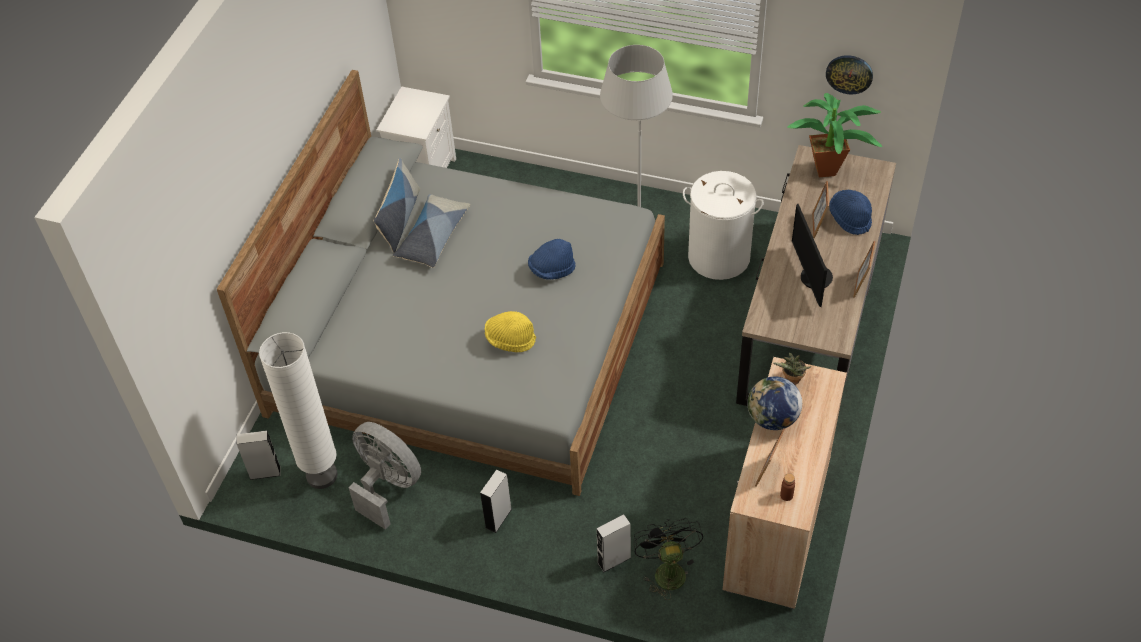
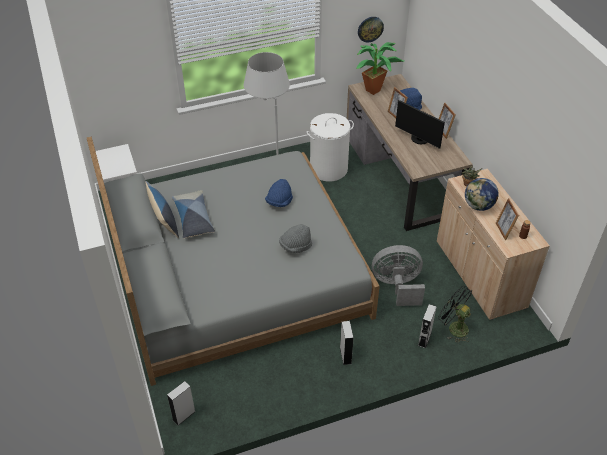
camera: 40 degrees left, 5 degrees down
(322, 475) = (221, 395): white floor lamp -> none
(387, 485) = (266, 377): grey fan -> grey fan (397, 286)
(510, 339) = (295, 246): yellow hat -> grey hat

